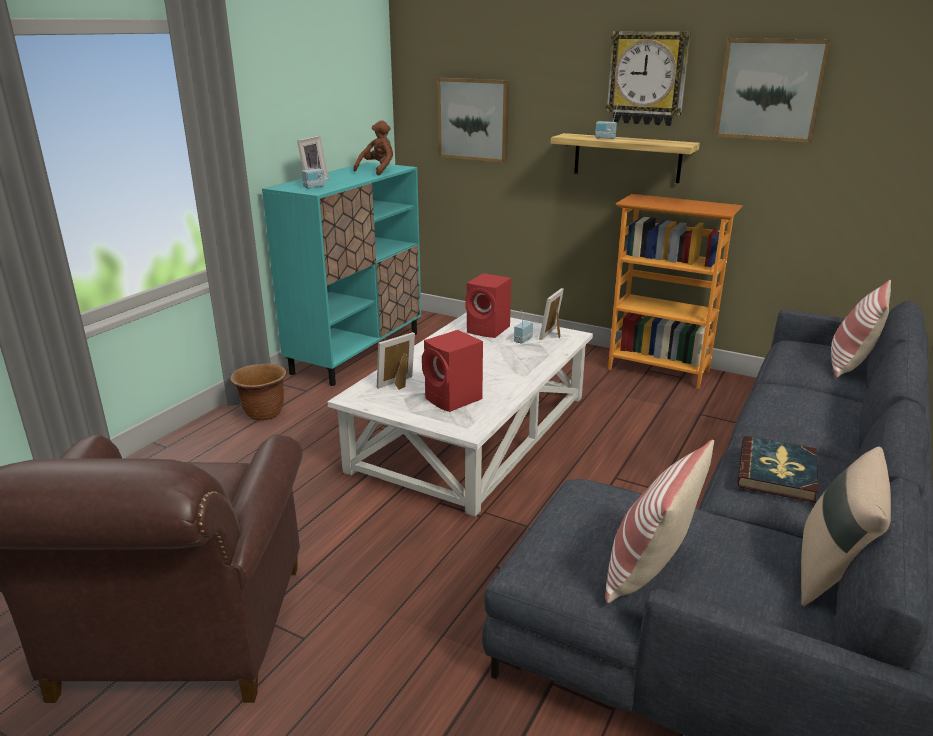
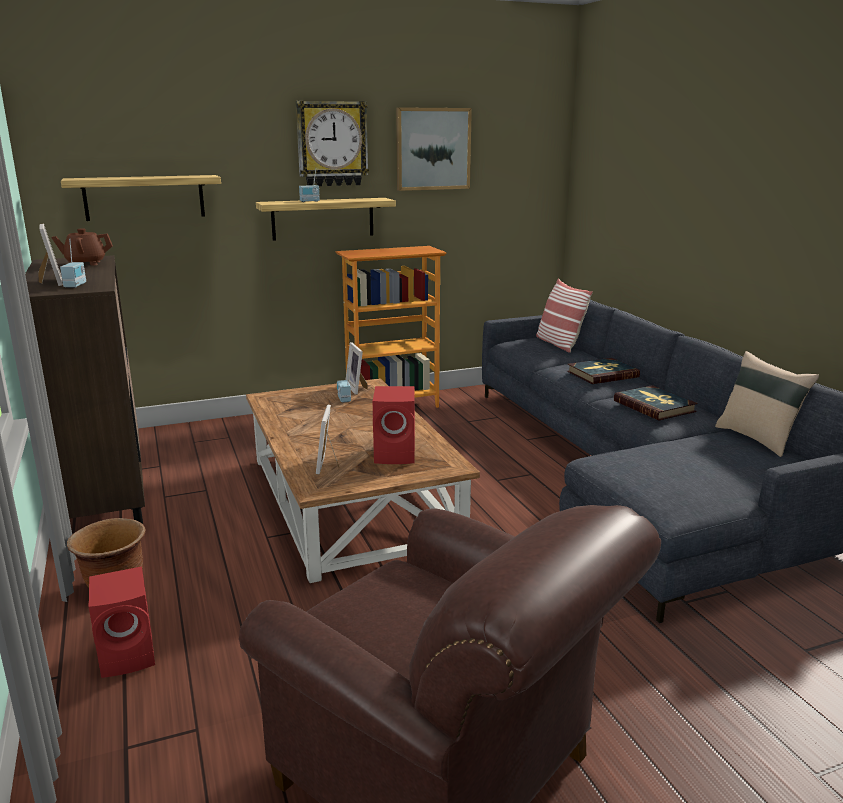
camera: 50 degrees left, 5 degrees down
(357, 352) = (104, 492): turquoise cabinet -> brown cabinet
(378, 170) = (85, 263): brown plush toy -> brown teapot
(473, 119) = (144, 197): picture -> shelf
(473, 433) = (353, 501): white coffee table -> brown coffee table
(489, 330) = (301, 402): red speaker -> red speaker (130, 655)
(648, 569) = (714, 477): pillow -> none
(809, 414) = (602, 374): none -> book

